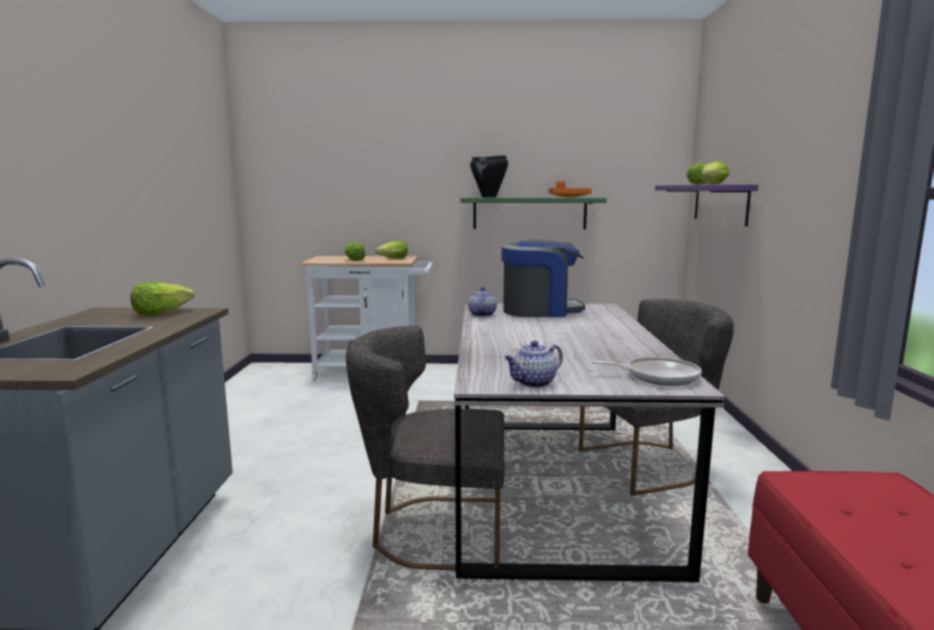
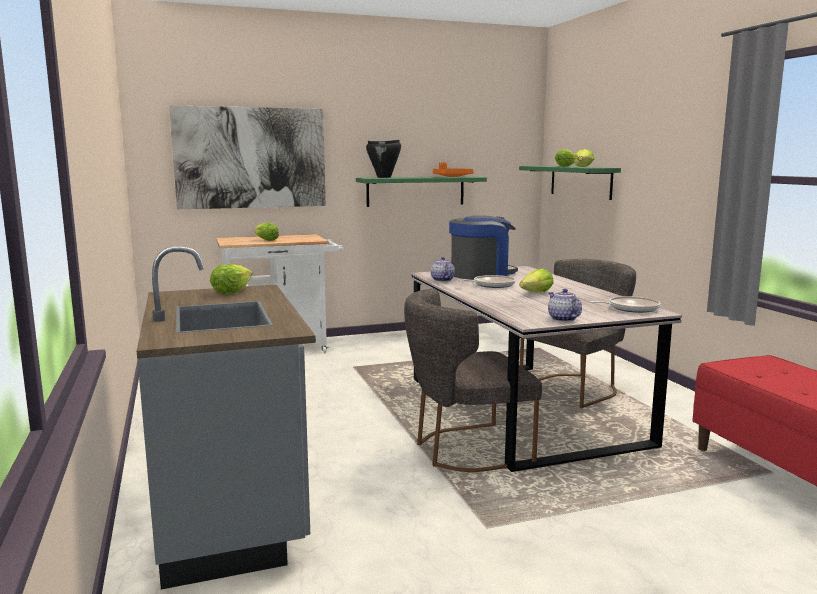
camera: 20 degrees left, 0 degrees up
(352, 176) = (250, 158): none -> picture
(393, 259) = (302, 238): lettuce -> lettuce (536, 293)
(527, 325) = (491, 285): none -> frying pan
(533, 383) = (562, 319): teapot -> teapot turned 120 degrees clockwise
(720, 203) = (580, 181): purple shelf -> green shelf

